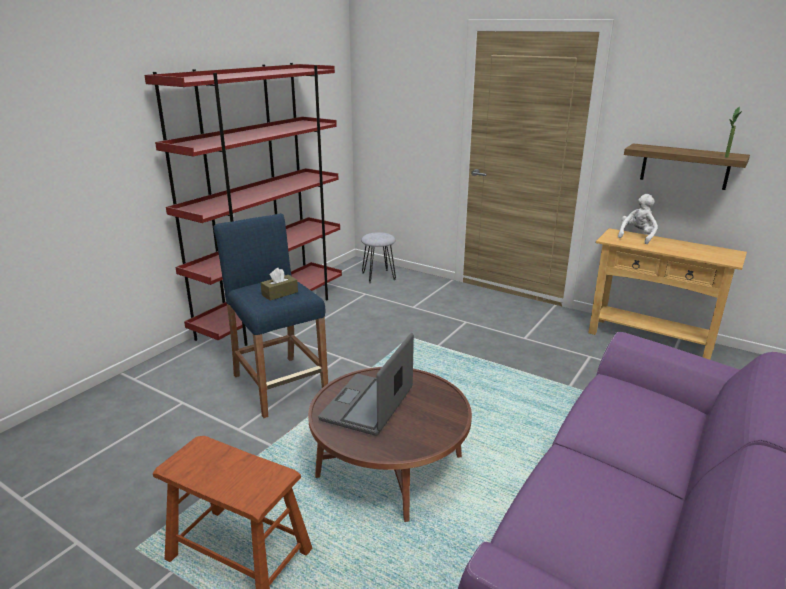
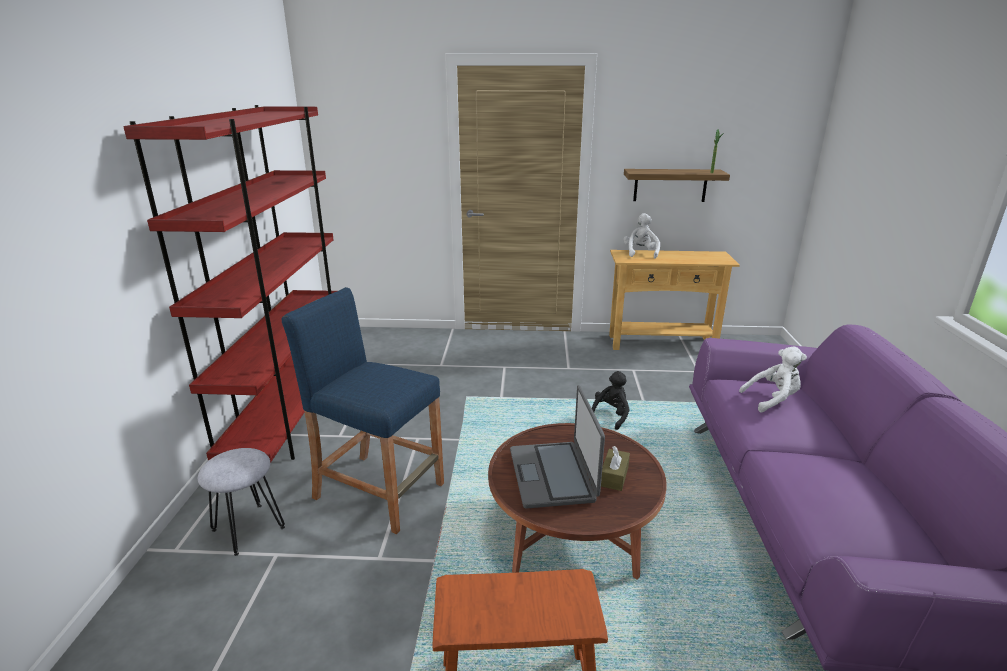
camera: 30 degrees left, 0 degrees up
(280, 293) = (387, 382): brown tissue box -> brown tissue box (614, 476)
(378, 276) = (374, 342): grey stool -> grey stool (248, 528)
(522, 389) = (610, 416): none -> black plush toy
(633, 408) = (772, 400): none -> white plush toy

